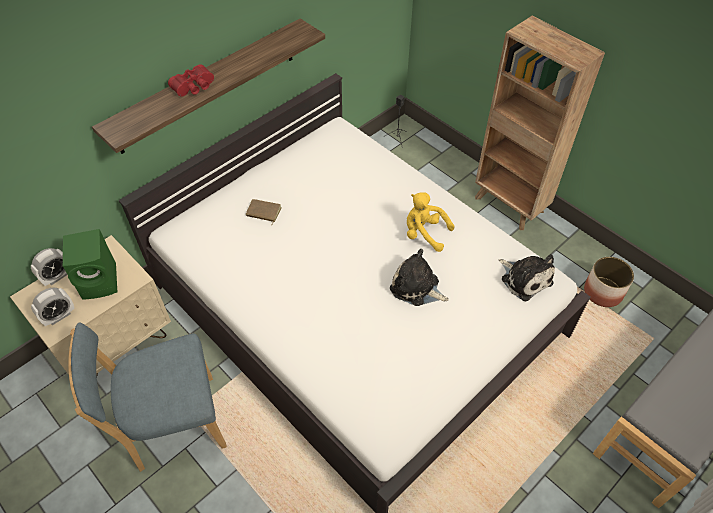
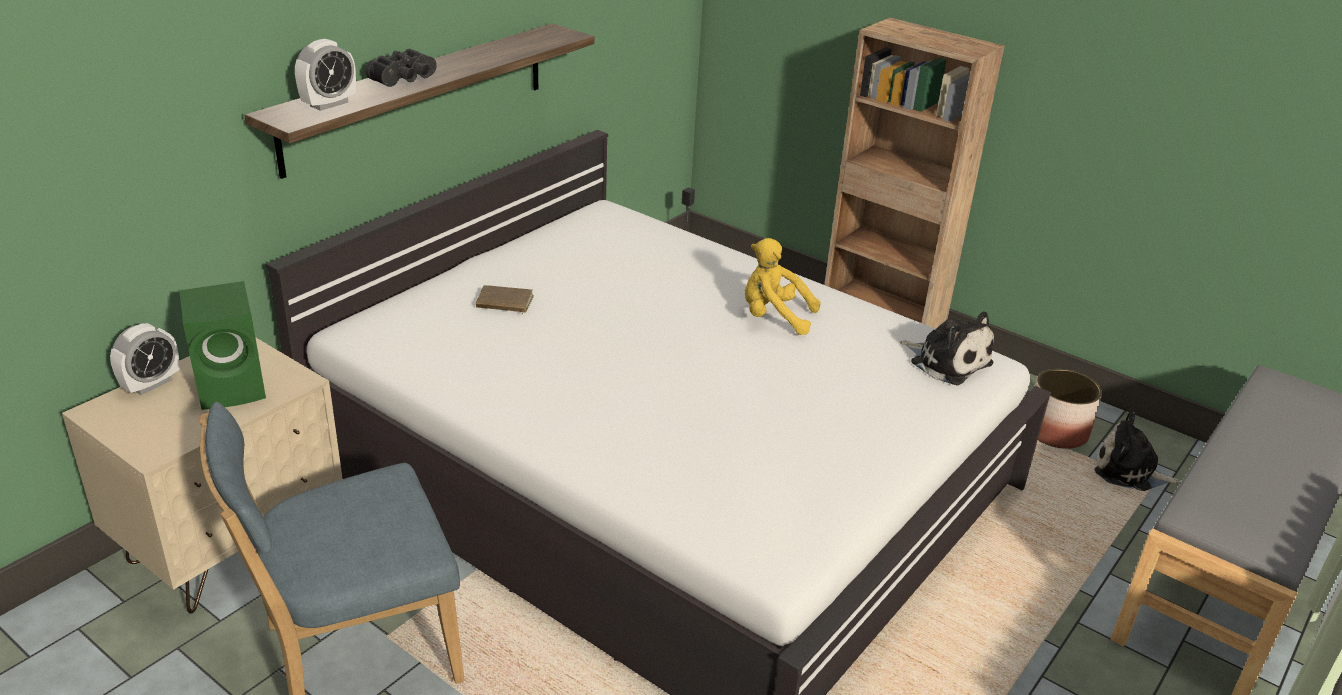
camera: 10 degrees left, 20 degrees down
(59, 316) = (159, 433): alarm clock -> alarm clock (329, 104)
(194, 87) = (406, 79): red binoculars -> black binoculars
(417, 287) = (780, 378): plush toy -> plush toy (1129, 471)

